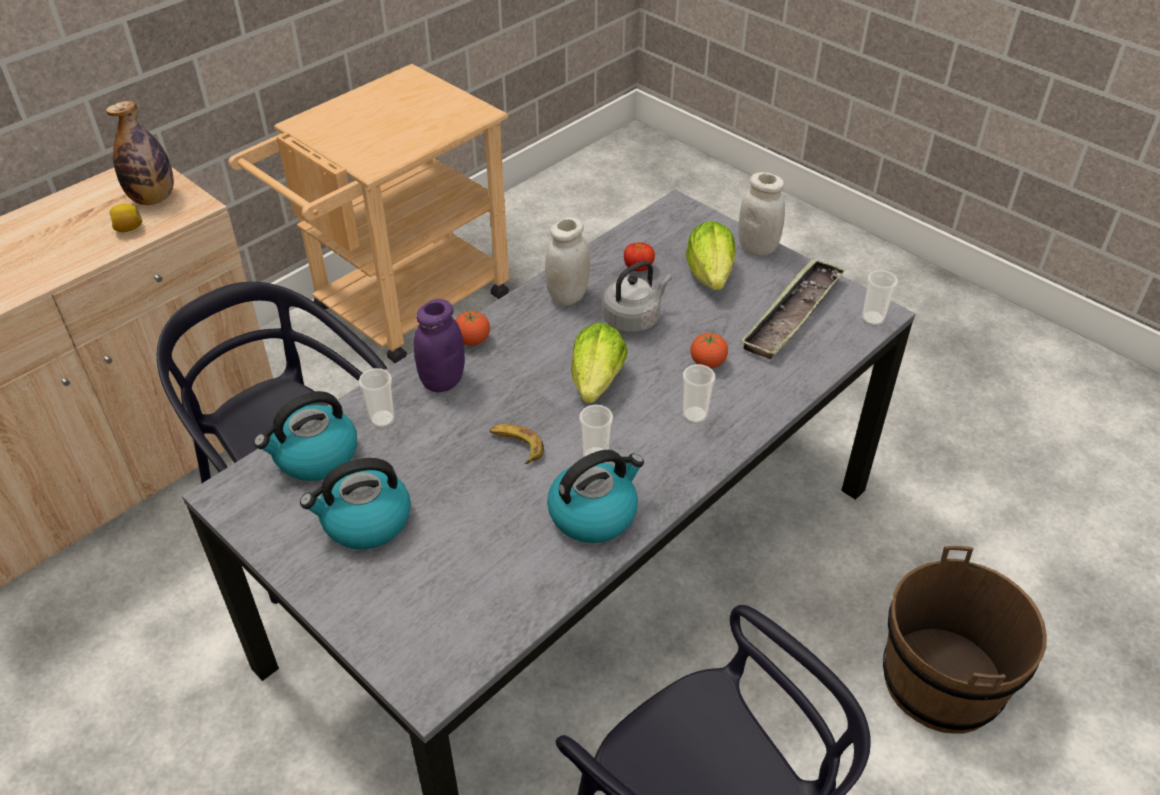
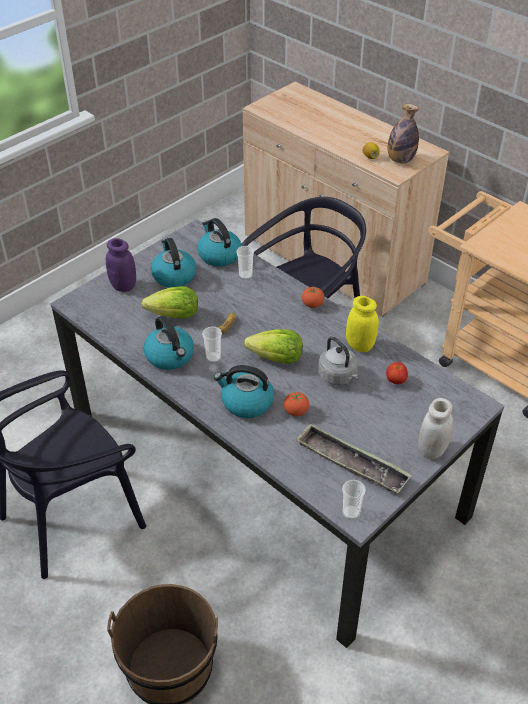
camera: 90 degrees right, 0 degrees up
(442, 381) = (276, 295): purple jar -> purple jar (123, 286)
(568, 296) = (360, 345): white jar -> yellow jar
(694, 415) = (246, 402): cup -> kettle
(710, 275) = (393, 419): lettuce -> lettuce (174, 315)

